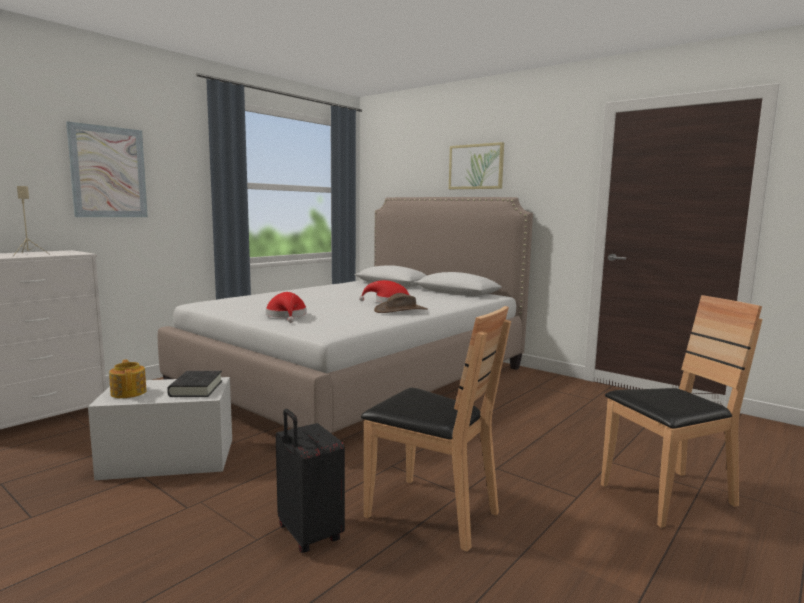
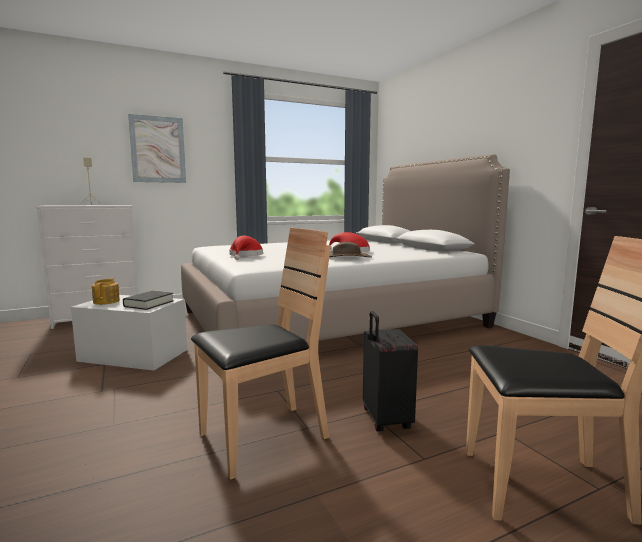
camera: 25 degrees right, 0 degrees up
(308, 535) = (149, 431): black suitcase -> black suitcase (385, 420)
(431, 513) = (263, 438): brown chair -> brown chair turned 90 degrees counterclockwise
(476, 166) = (463, 129): picture -> none

